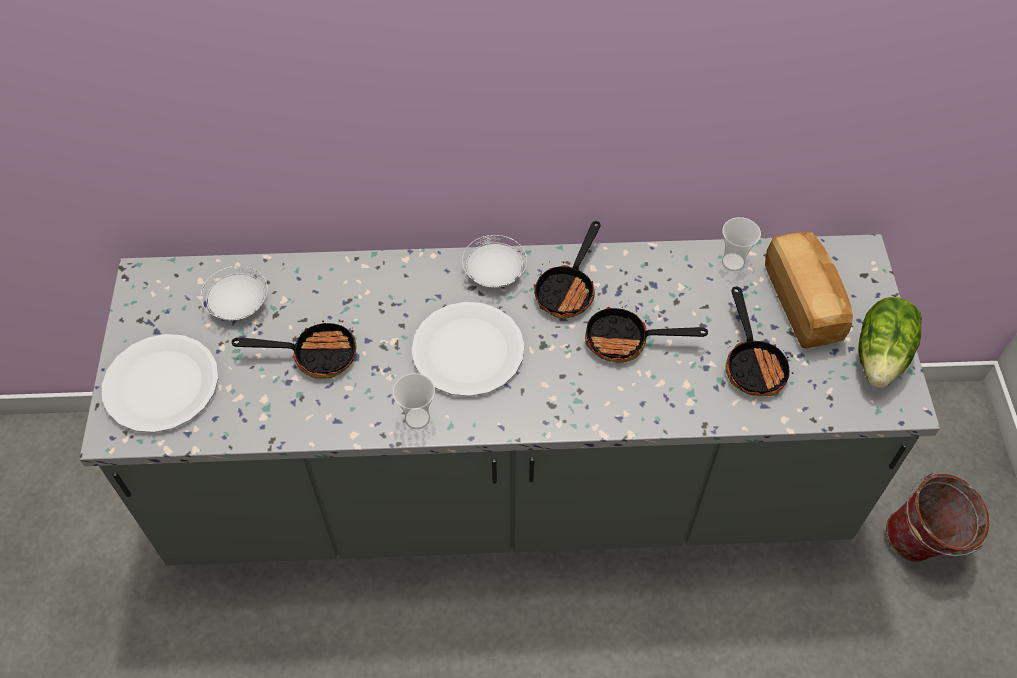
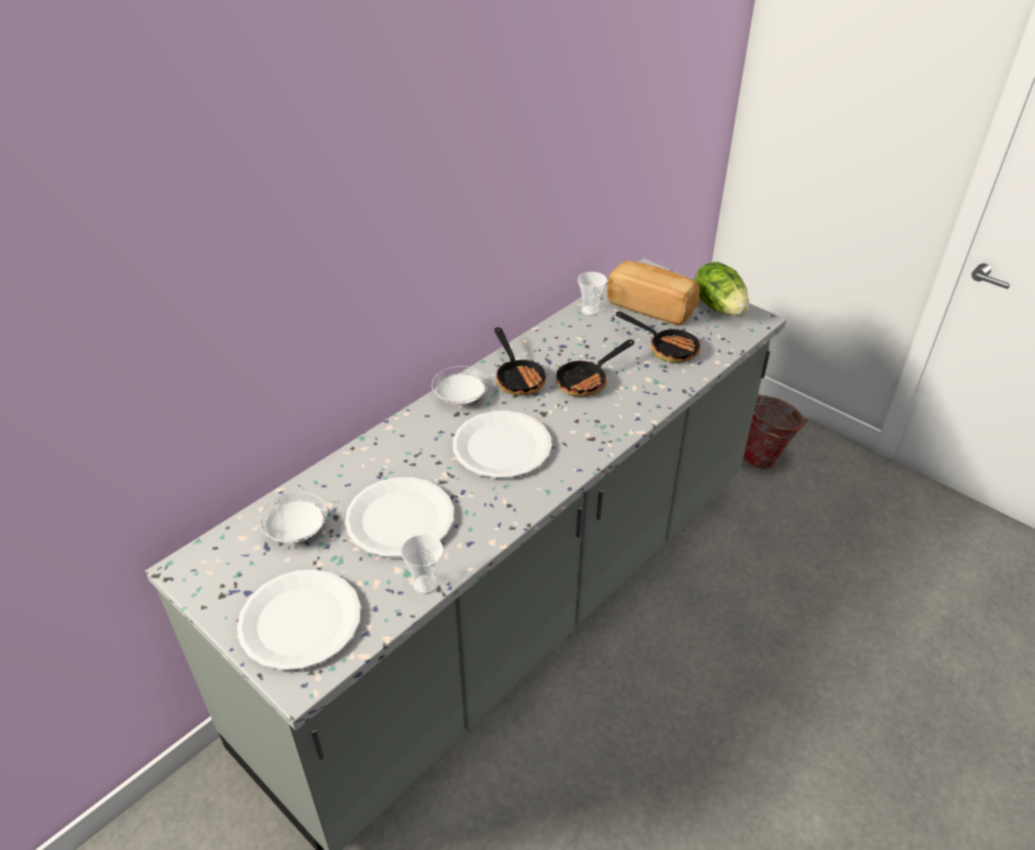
camera: 45 degrees left, 15 degrees down
(315, 355) = (399, 519): frying pan -> white plate
(417, 418) = (521, 502): cup -> cup (425, 584)

